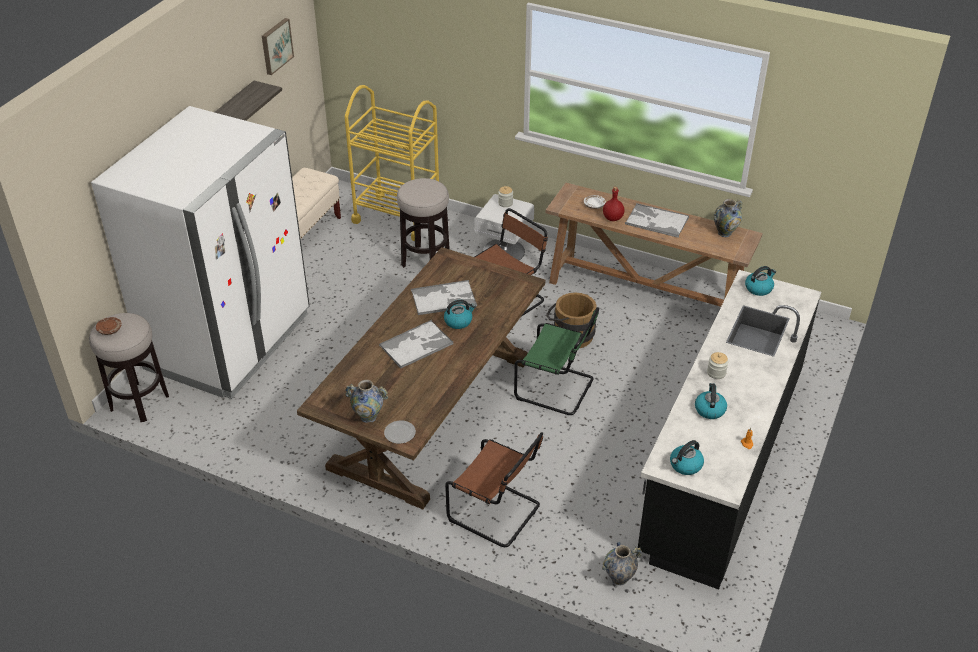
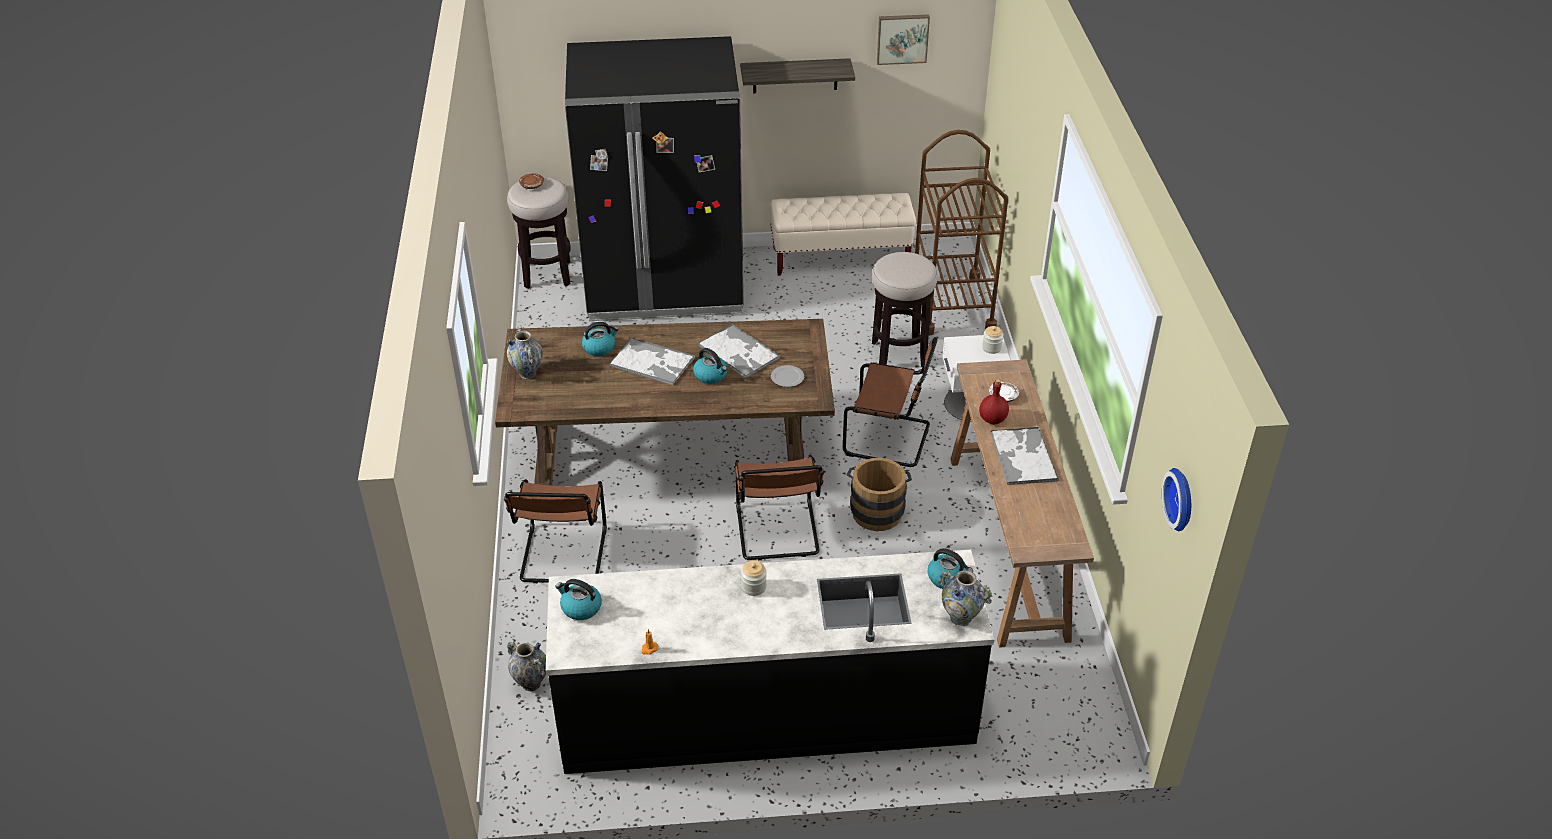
camera: 60 degrees right, 0 degrees up
(230, 341) = (664, 286): white fridge -> black fridge
(397, 216) = (952, 304): yellow cart -> brown cart
(400, 433) = (520, 401): plate -> plate (788, 377)
(557, 389) = (778, 533): green chair -> brown chair
(709, 409) = (685, 600): kettle -> kettle (599, 347)
(725, 233) = (1057, 523): vase -> vase (960, 618)
(853, 139) = (1182, 499): none -> wall clock

